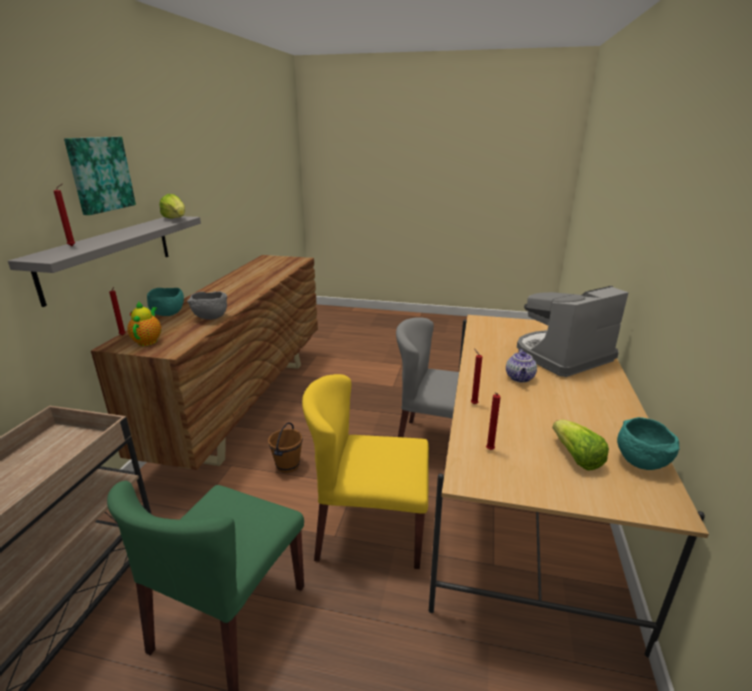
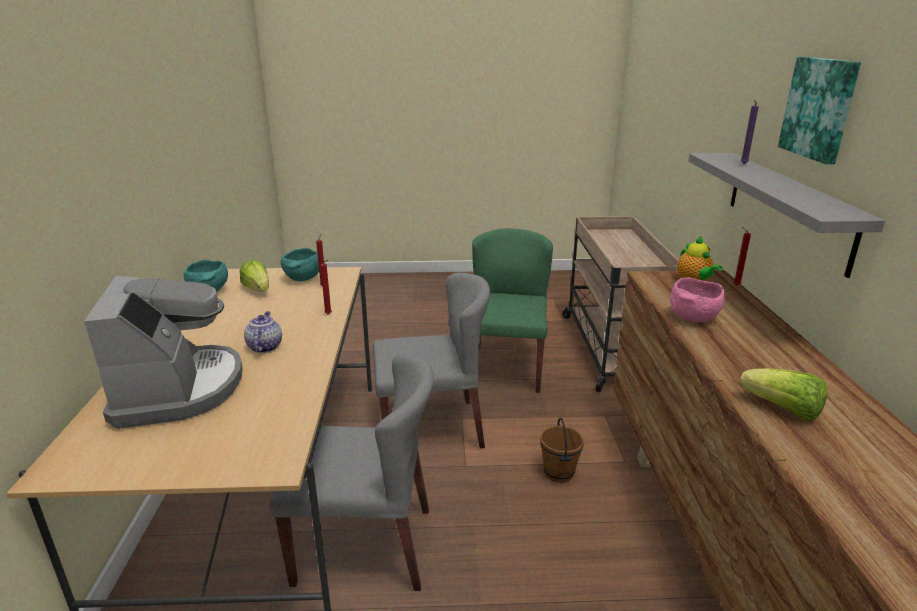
camera: 165 degrees right, 0 degrees up
(73, 246) = (743, 164): red candle -> purple candle
(168, 314) = (761, 317): turquoise bowl -> turquoise bowl (303, 279)
(176, 219) = (821, 208): lettuce -> lettuce (782, 409)
(210, 318) = (693, 318): grey bowl -> pink bowl
(370, 530) = (431, 427): yellow chair -> grey chair
(562, 356) = (178, 389): coffee machine -> coffee machine turned 60 degrees counterclockwise

